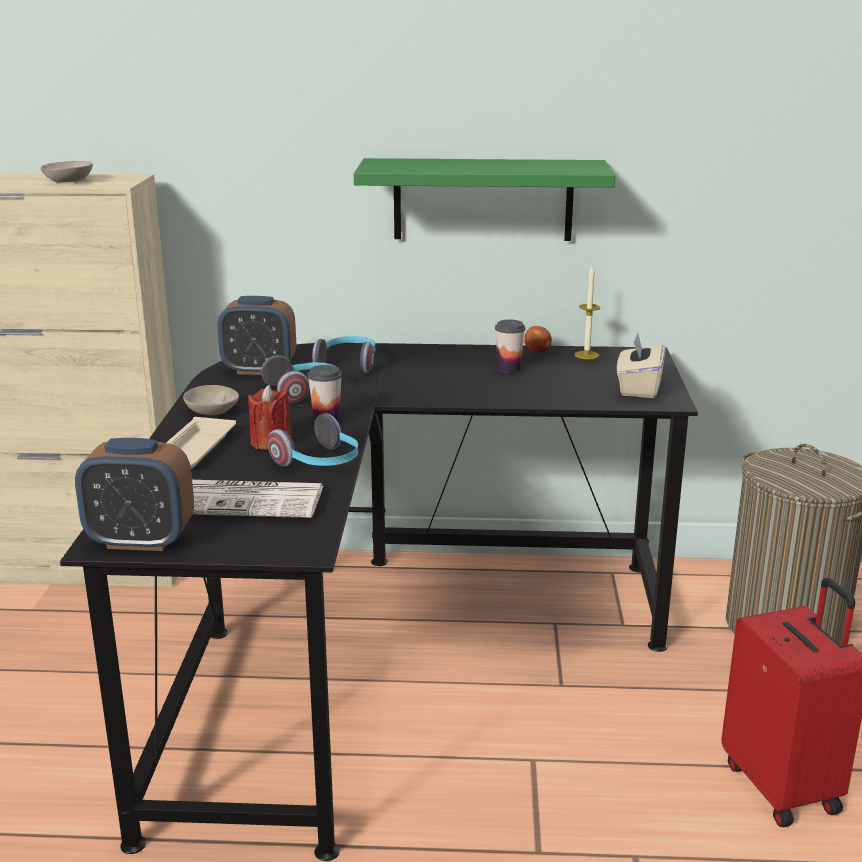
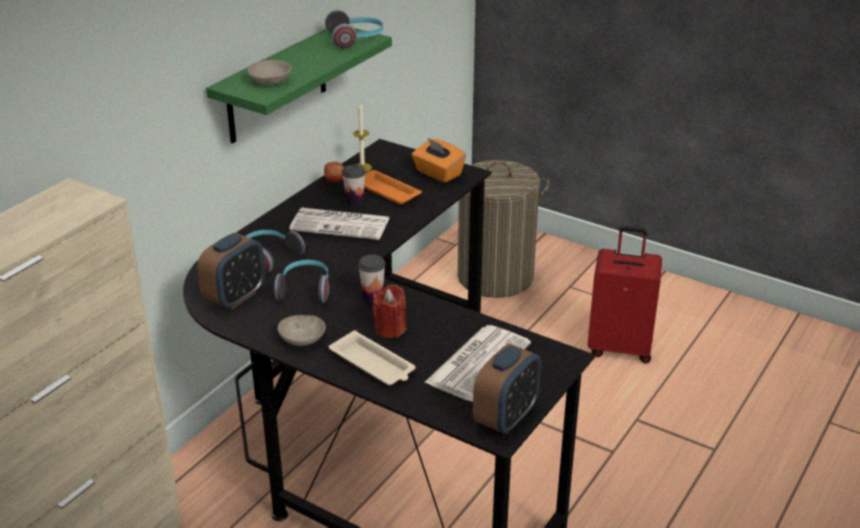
camera: 60 degrees left, 10 degrees up
(70, 181) = (49, 220): beige bowl -> beige bowl (271, 81)
(320, 463) = (445, 319): headphones -> headphones (356, 39)
(452, 375) = (341, 224): none -> newspaper
(554, 375) = (386, 191): none -> orange tray
(638, 388) = (438, 173): beige tissue box -> orange tissue box

